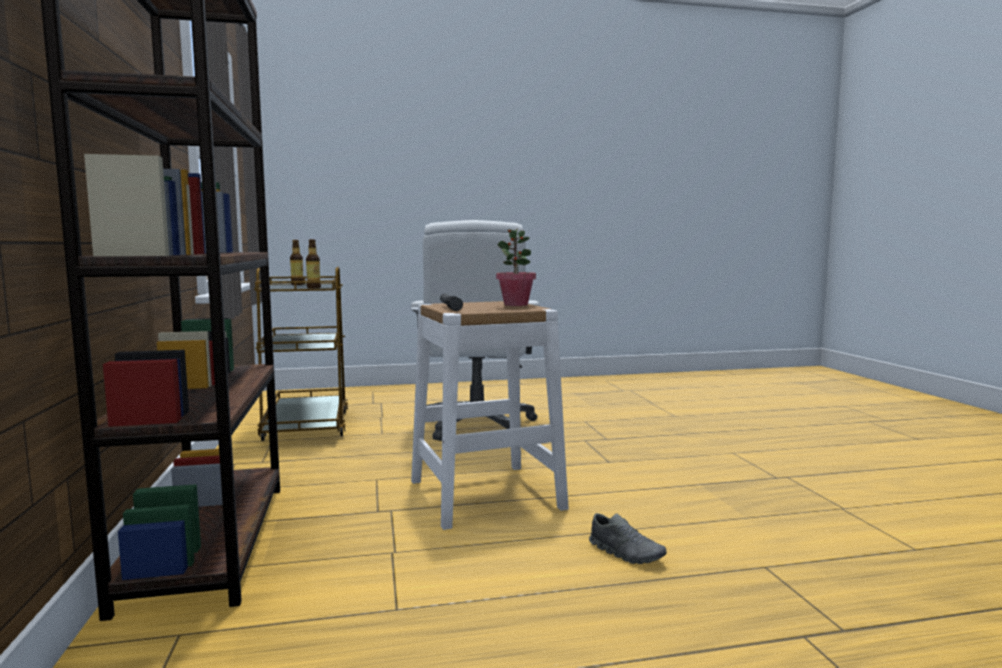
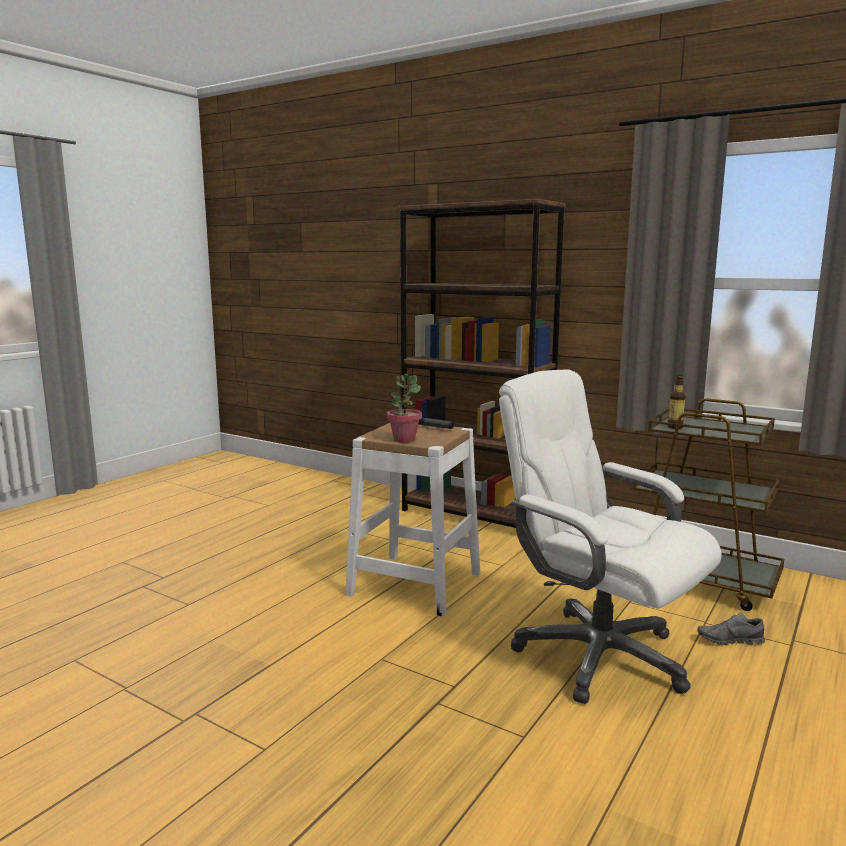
camera: 135 degrees right, 5 degrees up
(297, 284) = (750, 431): bottle -> none
(626, 553) = (276, 582): grey shoe -> grey shoe (729, 640)

